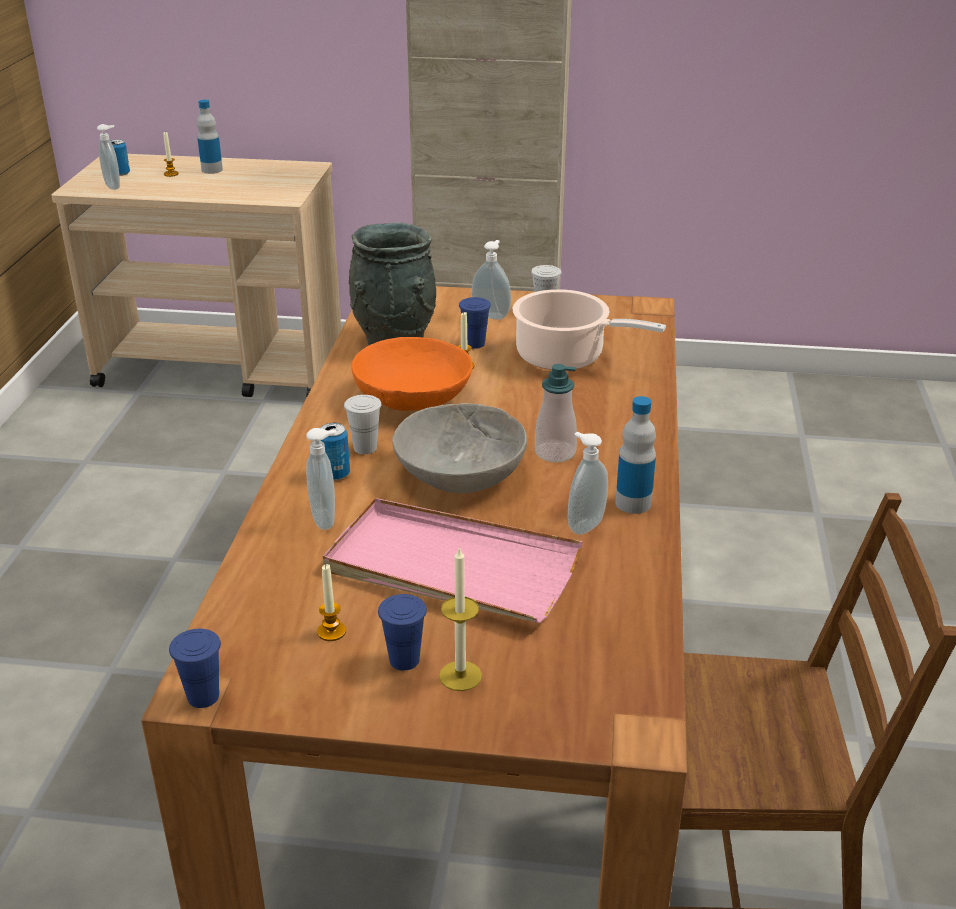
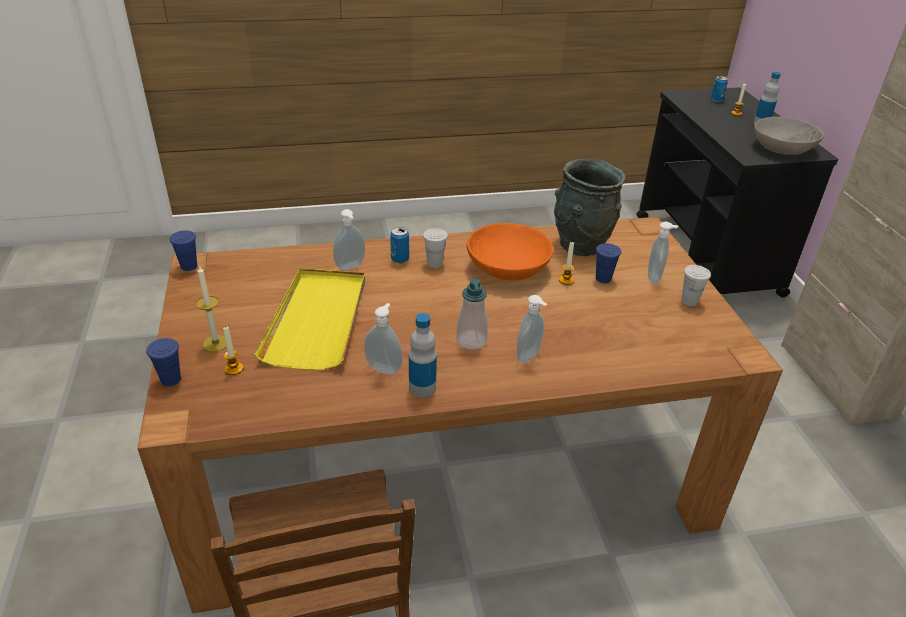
camera: 70 degrees right, 5 degrees up
(114, 186) = (695, 103): soap dispenser -> soap dispenser (529, 357)
(223, 368) = (706, 255): beige cart -> black cart
(331, 632) = (247, 292): candle -> candle (234, 369)
(404, 660) = (227, 321): blue cup -> blue cup (171, 379)
(451, 567) = (317, 320): pink tray -> yellow tray
(459, 473) = (424, 304): grey bowl -> grey bowl (782, 148)
(565, 357) = (617, 324): cooking pot -> none

